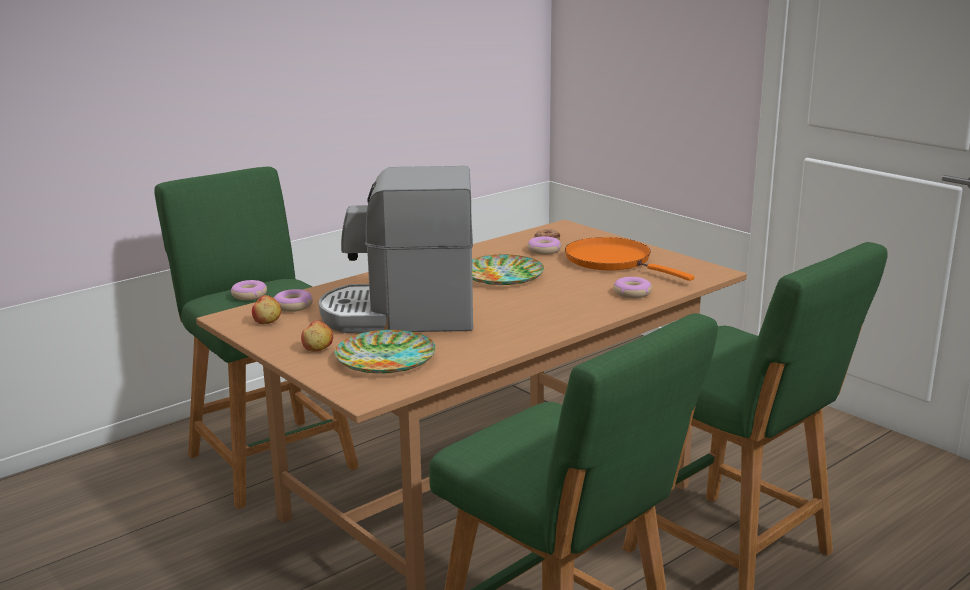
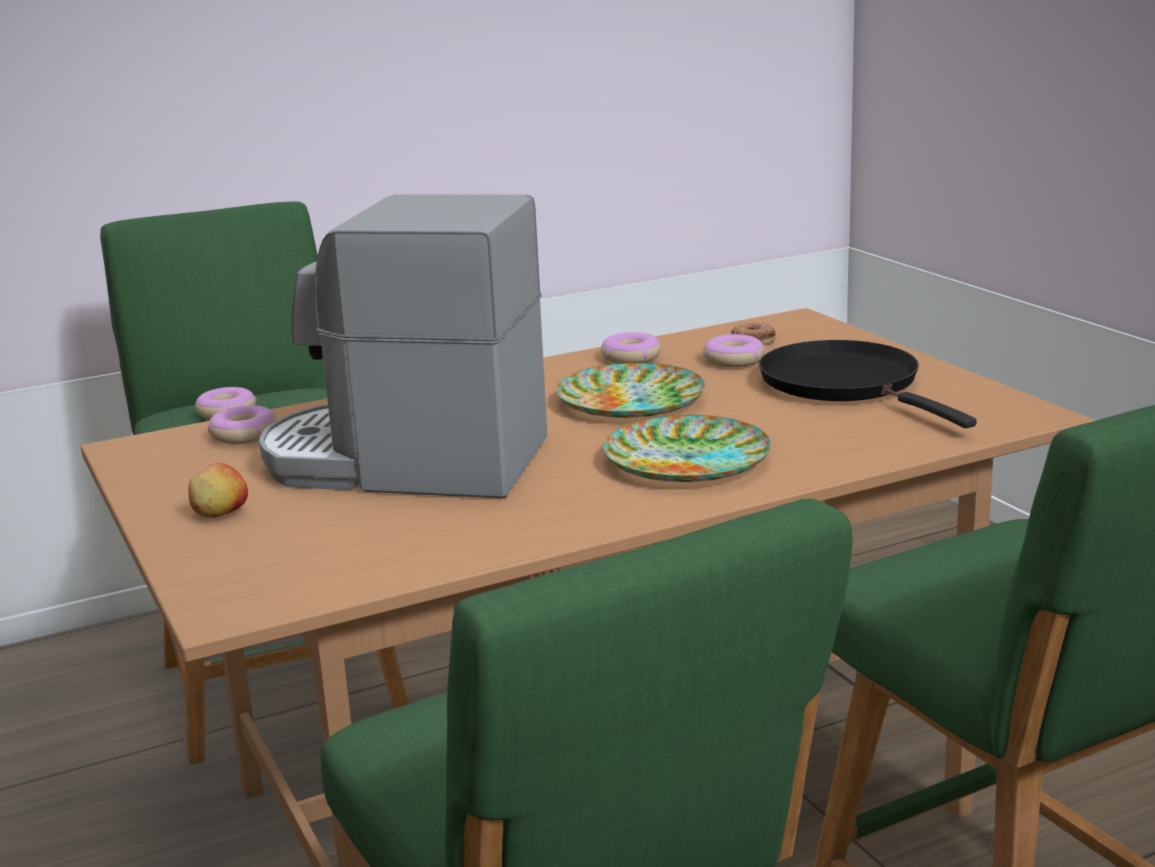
camera: 15 degrees right, 0 degrees up
(267, 322) = (181, 459): apple -> none
(385, 358) = (318, 540): plate -> plate (687, 460)
(613, 261) = (846, 384): orange frying pan -> black frying pan
(632, 293) = (846, 446): donut -> donut (631, 357)

